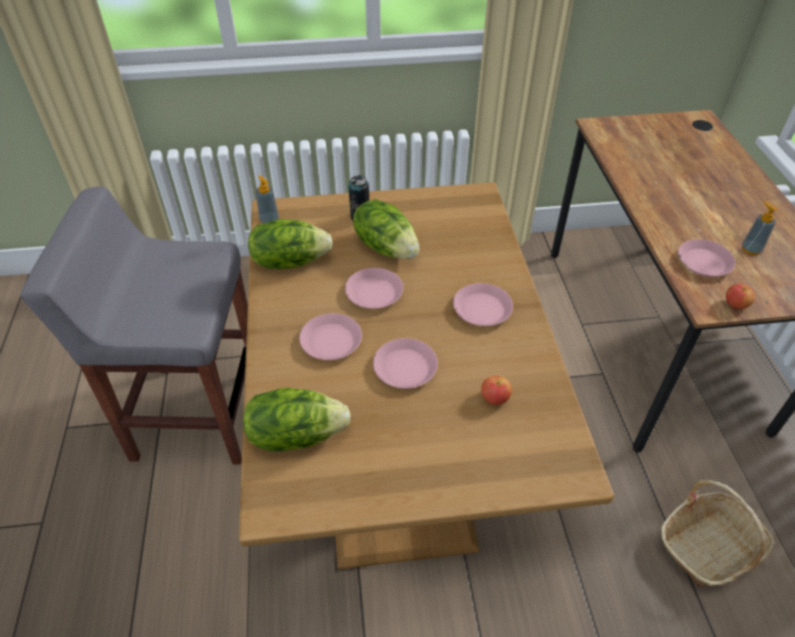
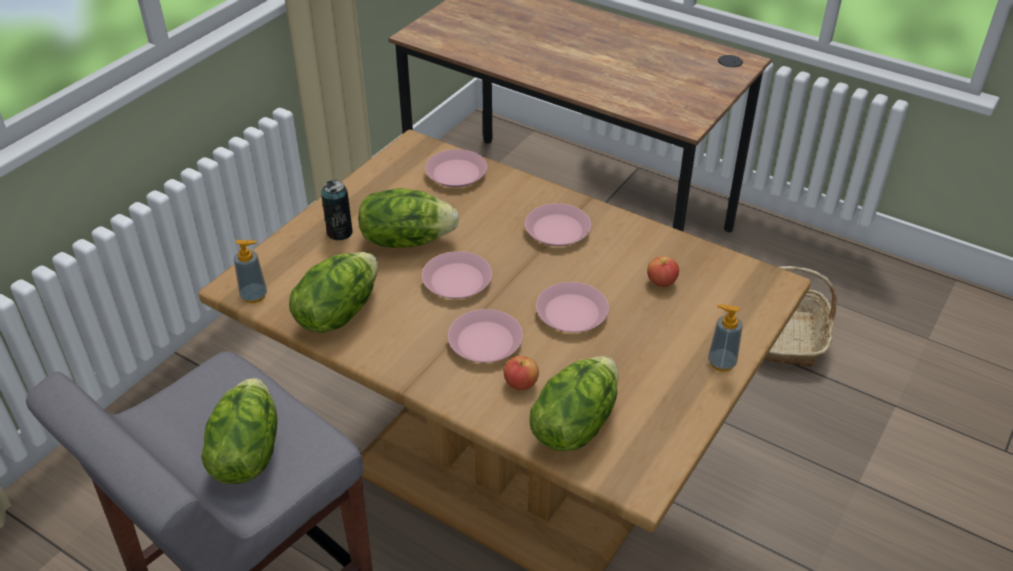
camera: 50 degrees left, 5 degrees down
(159, 301) = (246, 453): none -> lettuce
(704, 262) = (642, 95): pink plate -> pink plate (456, 173)
(735, 304) = (699, 111): apple -> apple (521, 383)
(751, 249) = (656, 67): soap dispenser -> soap dispenser (721, 363)

